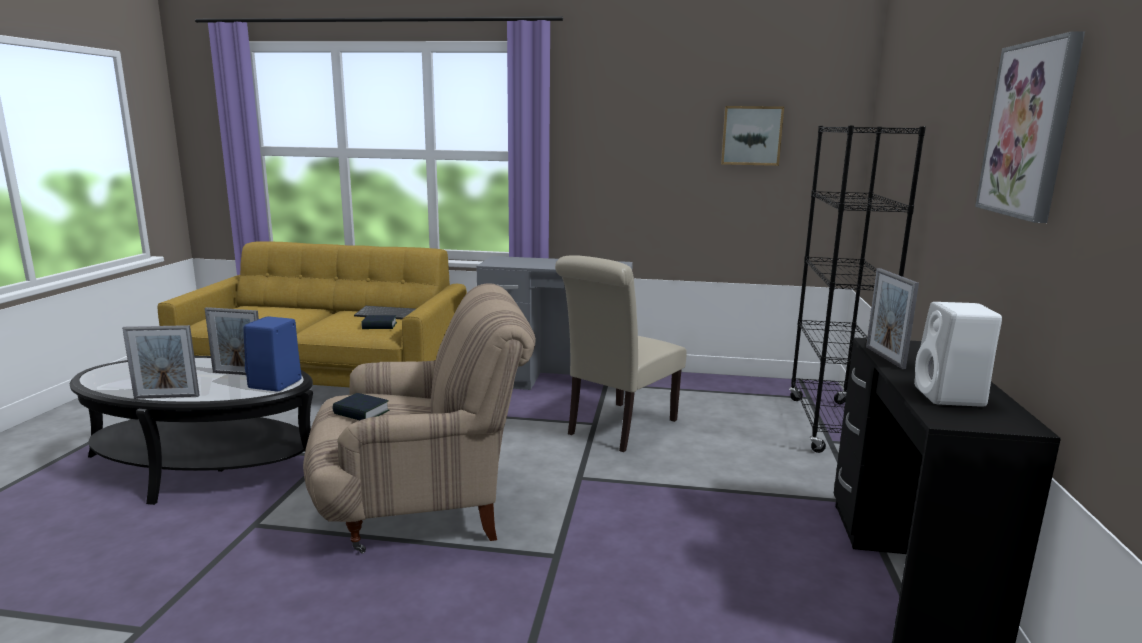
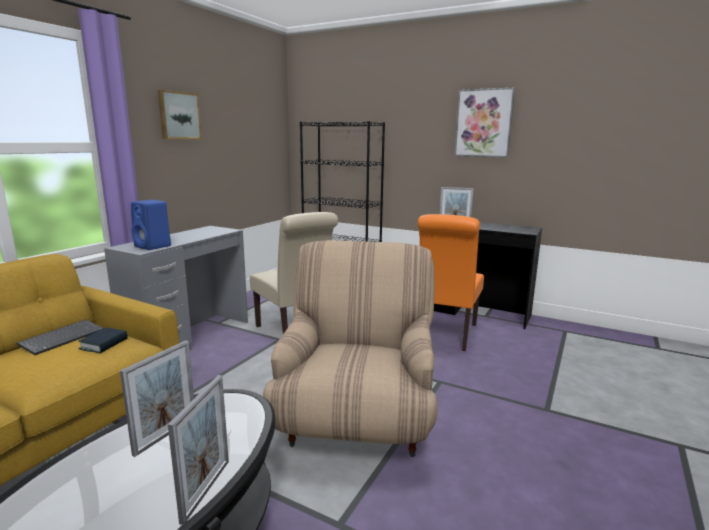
camera: 70 degrees left, 0 degrees up
(274, 384) = (235, 408): blue speaker -> blue speaker (153, 246)
(361, 413) = (365, 361): book -> none
(738, 547) = (446, 335): none -> orange chair
(751, 135) = (244, 128): picture -> picture (178, 115)
(950, 397) = (504, 228): white speaker -> none

